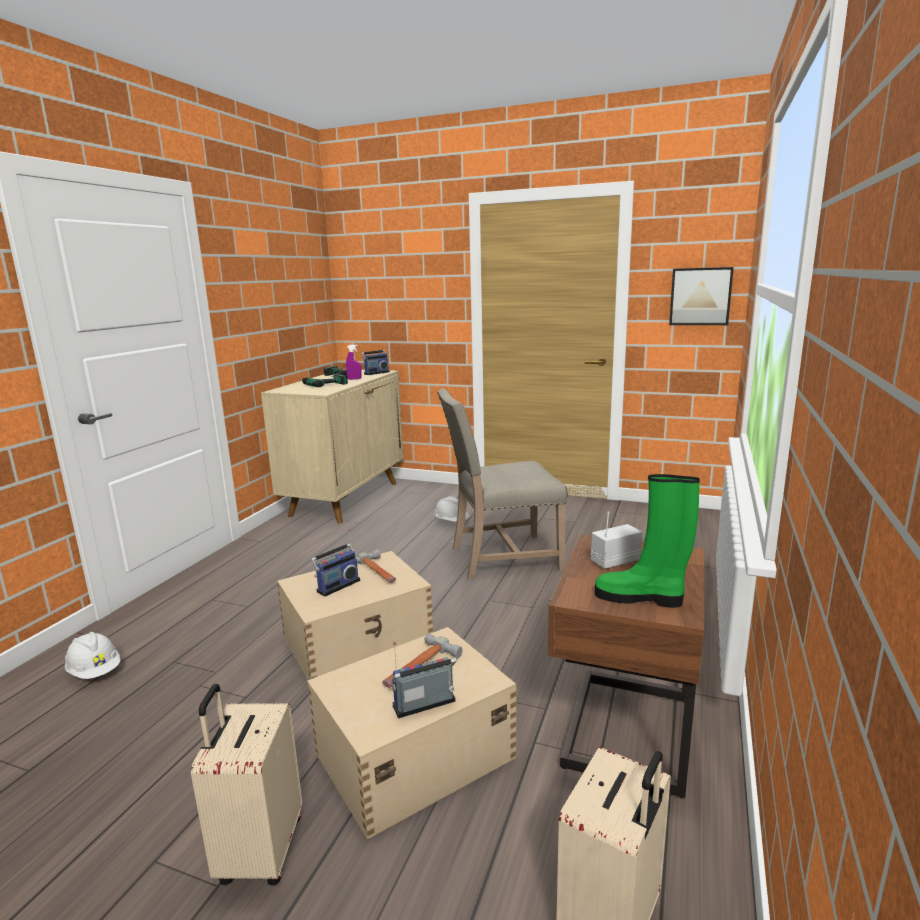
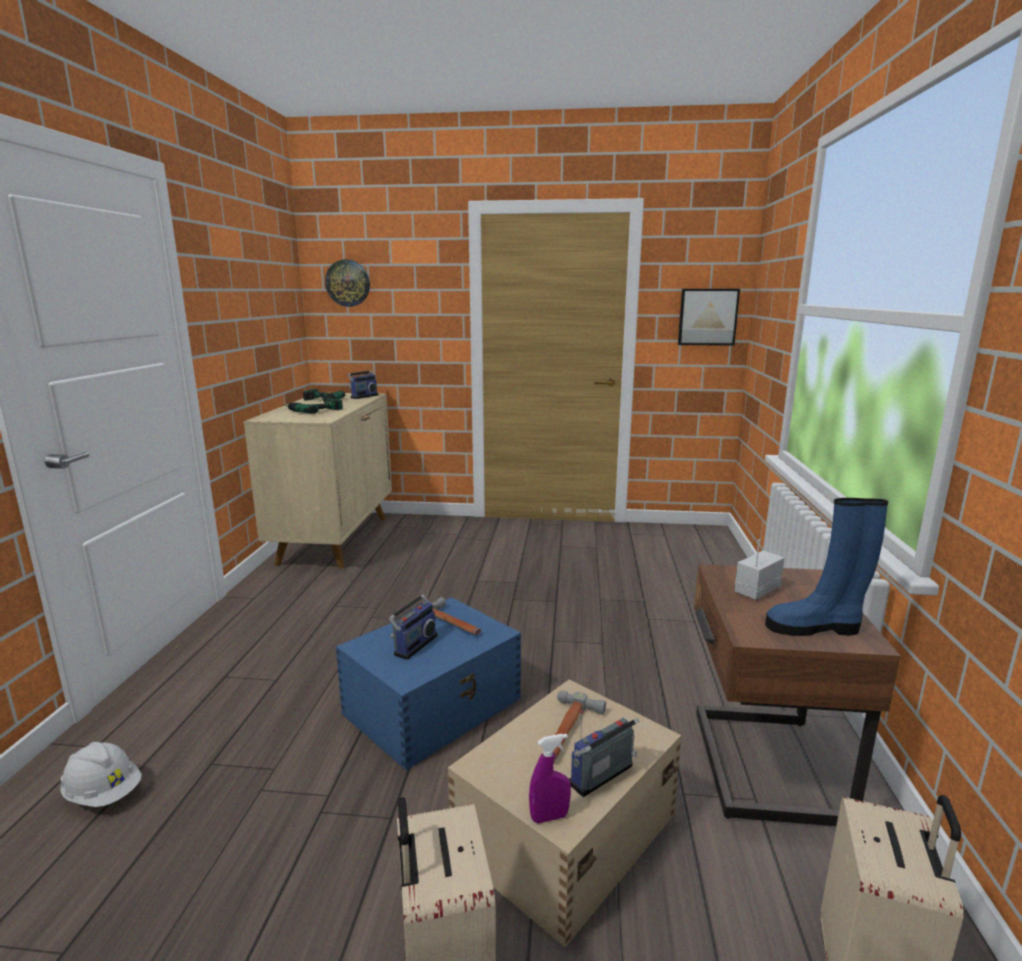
camera: 15 degrees left, 0 degrees up
(354, 379) = (345, 404): purple spray bottle -> purple spray bottle (549, 817)
(359, 641) = (434, 705): beige storage box -> blue storage box
(367, 272) = (348, 283): none -> wall clock
(451, 522) = (468, 557): white hard hat -> none
(501, 557) = (542, 592): beige chair -> none
(641, 598) = (815, 628): green boot -> blue boot

